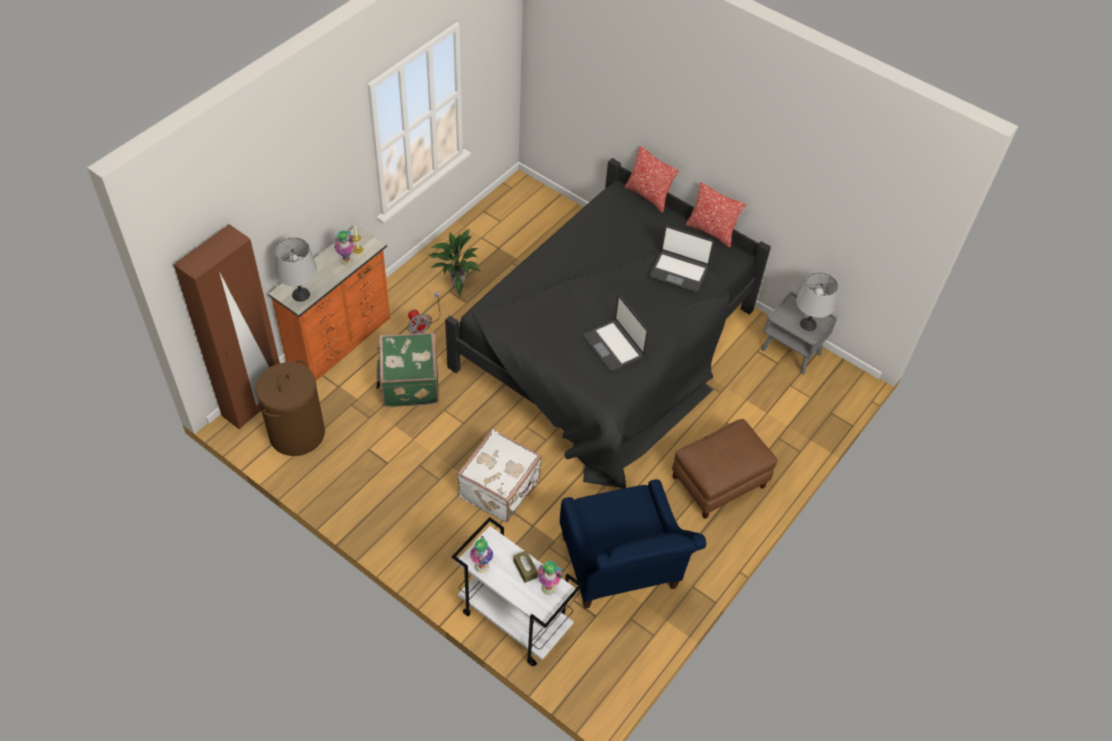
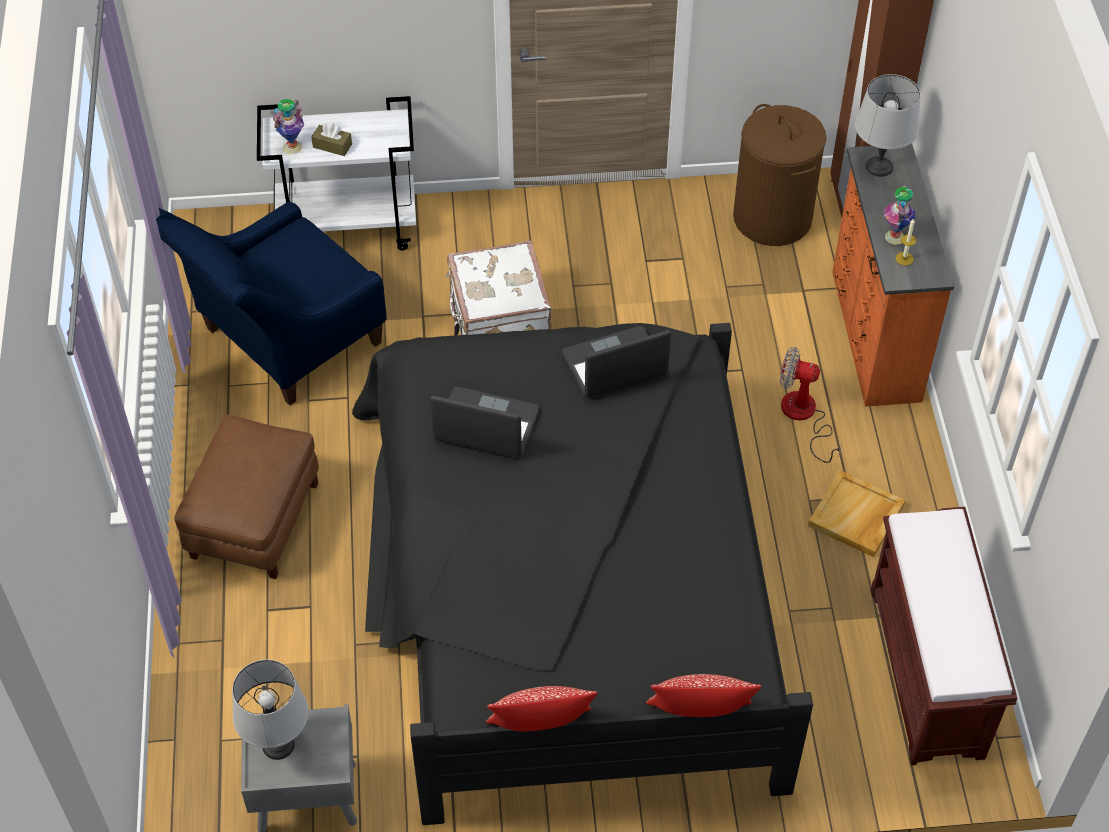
camera: 140 degrees right, 0 degrees up
(408, 383) = (737, 352): green suitcase -> none
(456, 283) = (856, 516): potted plant -> beige tray
(482, 566) = (377, 120): vase -> none
(507, 219) = (927, 673): none -> brown bench
(621, 571) = (282, 343): blue armchair -> blue armchair turned 75 degrees counterclockwise
(679, 271) = (514, 604): laptop -> laptop (615, 365)

